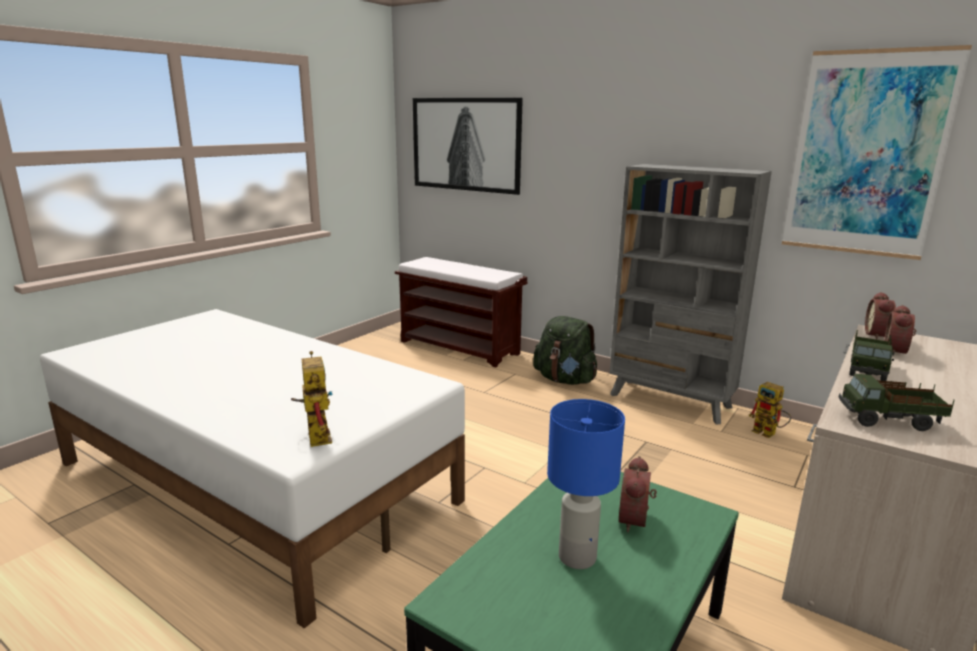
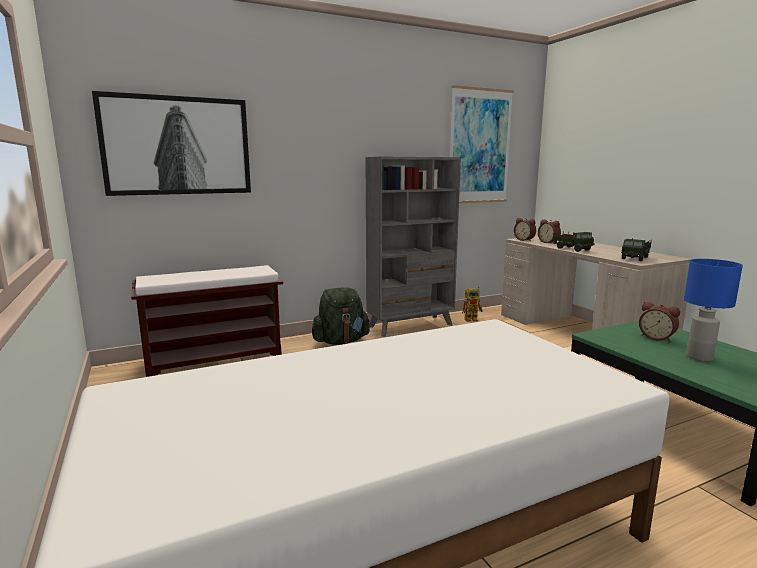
camera: 60 degrees left, 5 degrees down
(315, 435) = (584, 373): toy robot -> none

